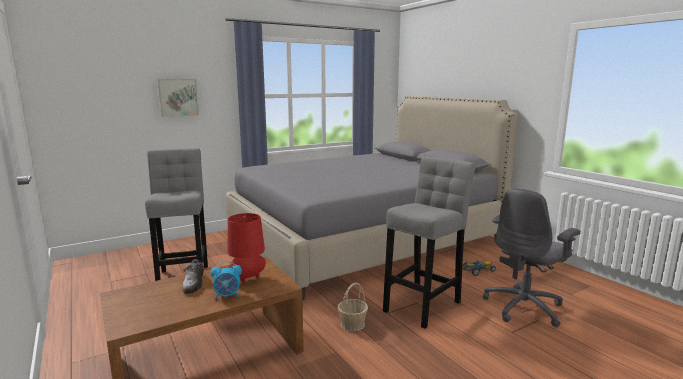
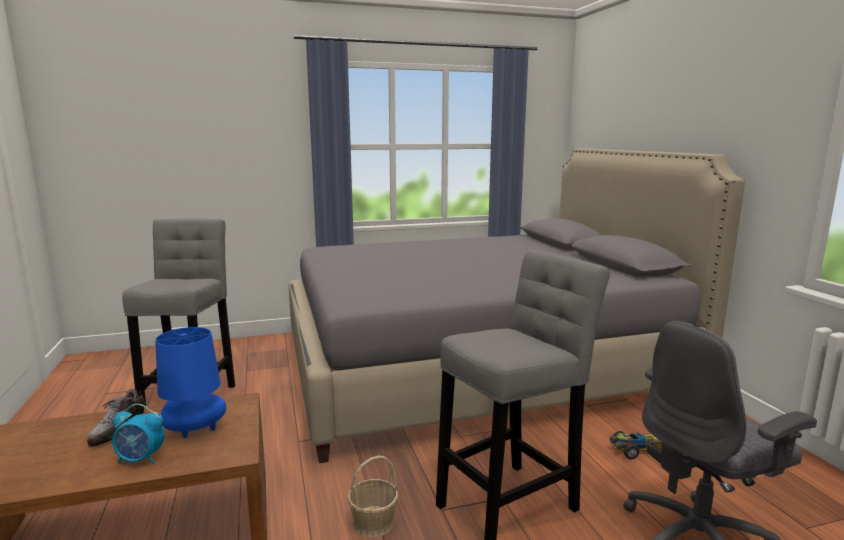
camera: 15 degrees right, 0 degrees up
(178, 97) = (229, 147): picture -> none
(248, 280) = (194, 433): red table lamp -> blue table lamp

